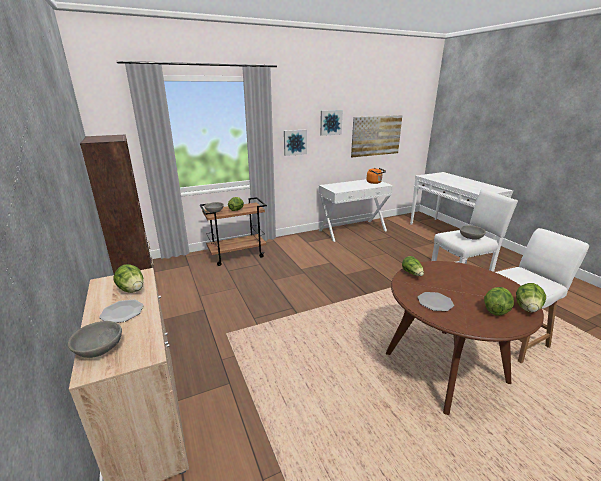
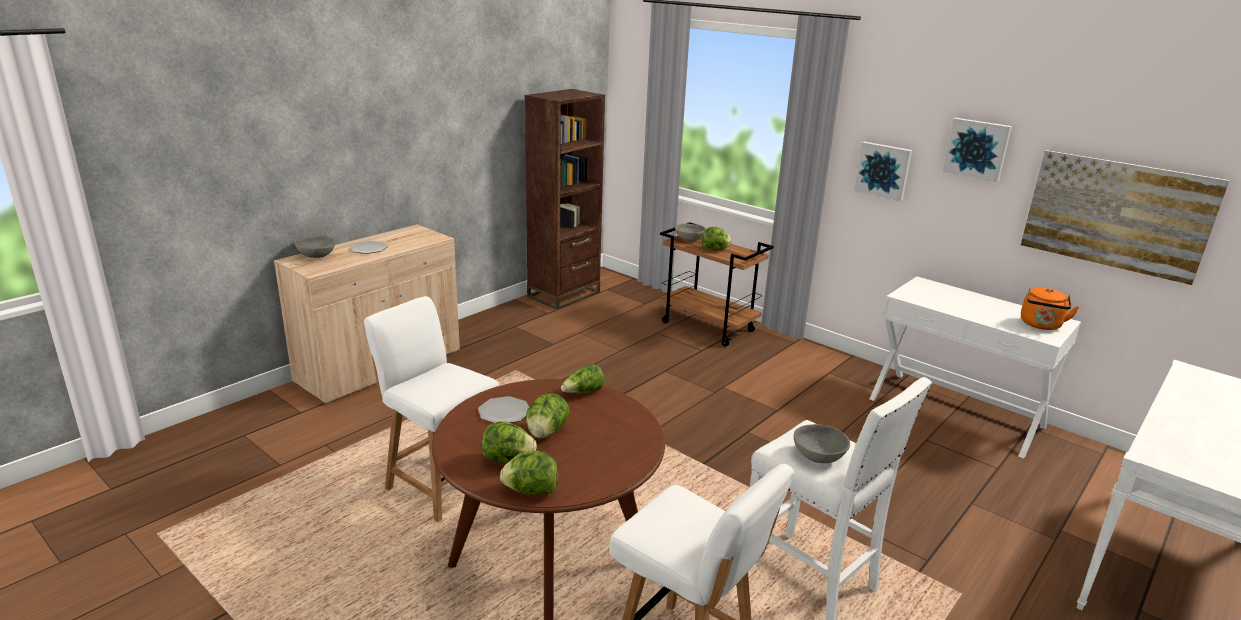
camera: 65 degrees right, 0 degrees up
(132, 290) = (406, 242): lettuce -> lettuce (546, 433)
(355, 403) = (440, 485): none -> white chair

